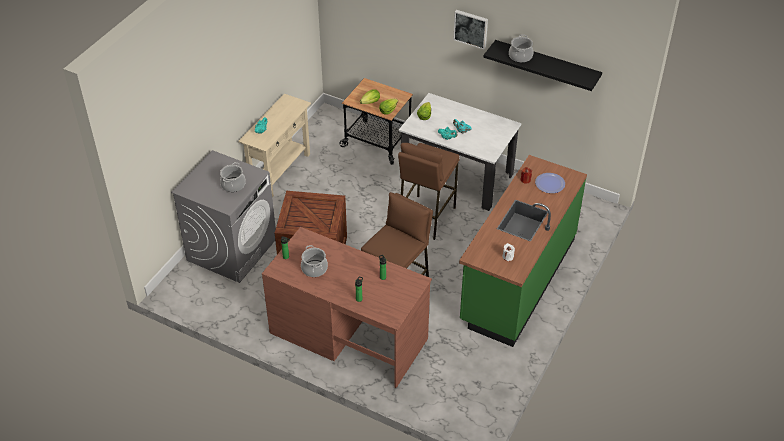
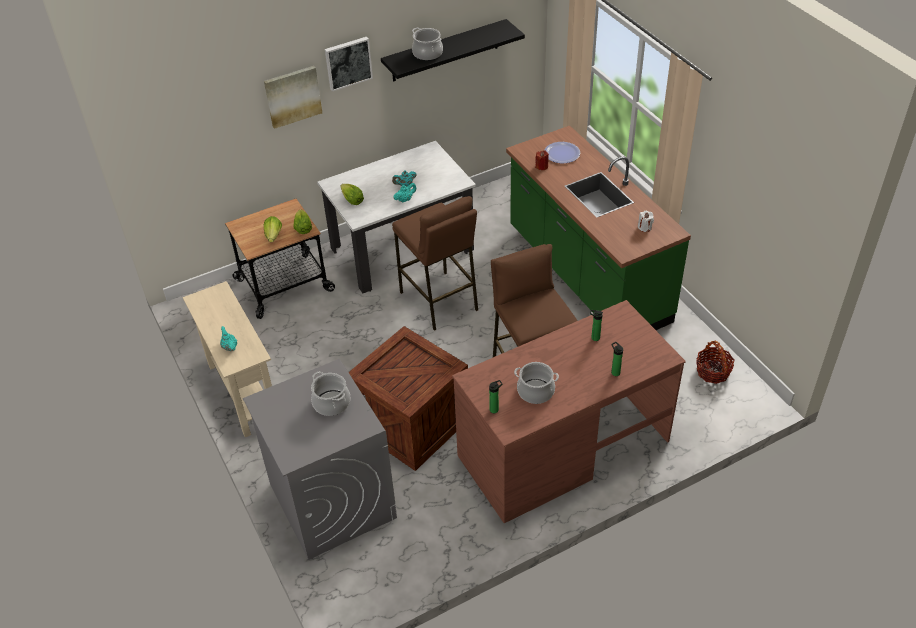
camera: 55 degrees left, 0 degrees up
(428, 26) = (292, 96): none -> picture
(481, 388) = (713, 372): none -> basket

